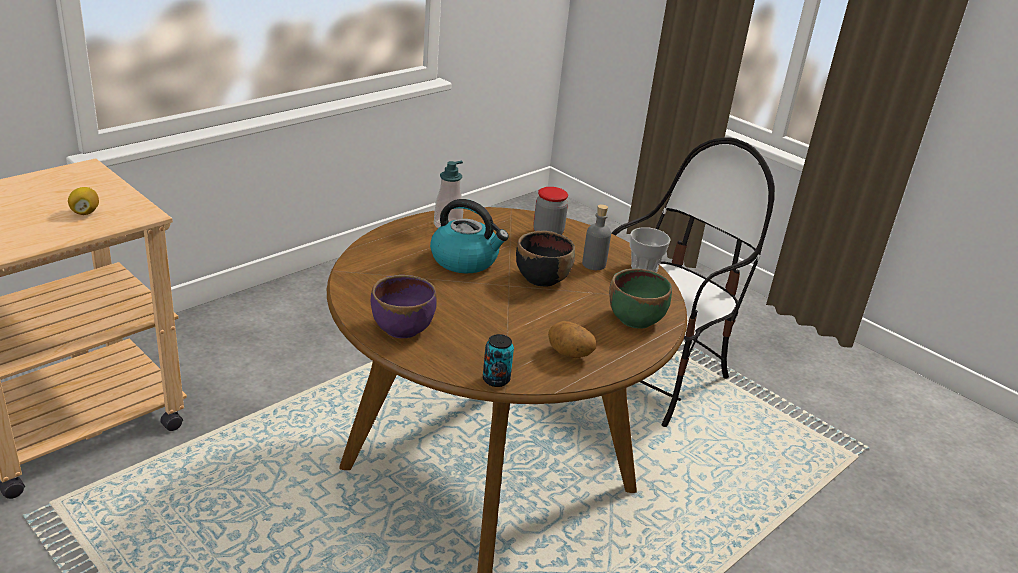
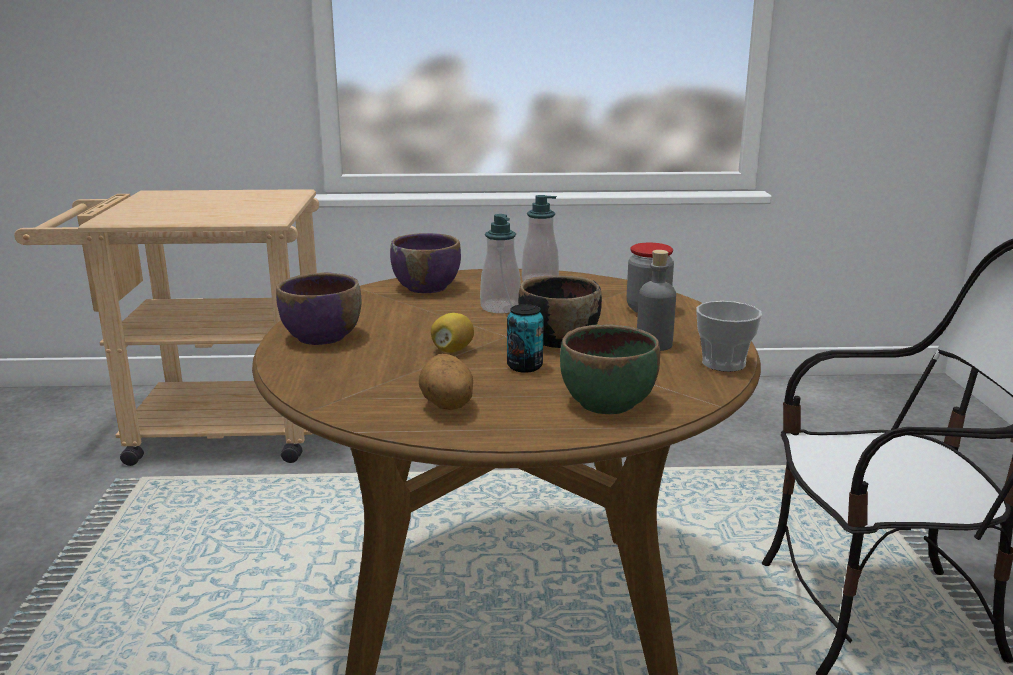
camera: 45 degrees right, 10 degrees down
(85, 212) = (233, 211): lemon -> lemon (452, 350)
(385, 254) = (427, 287): none -> purple bowl
(465, 260) = (500, 308): kettle -> soap dispenser
(496, 380) = (318, 400): can -> can (524, 366)

